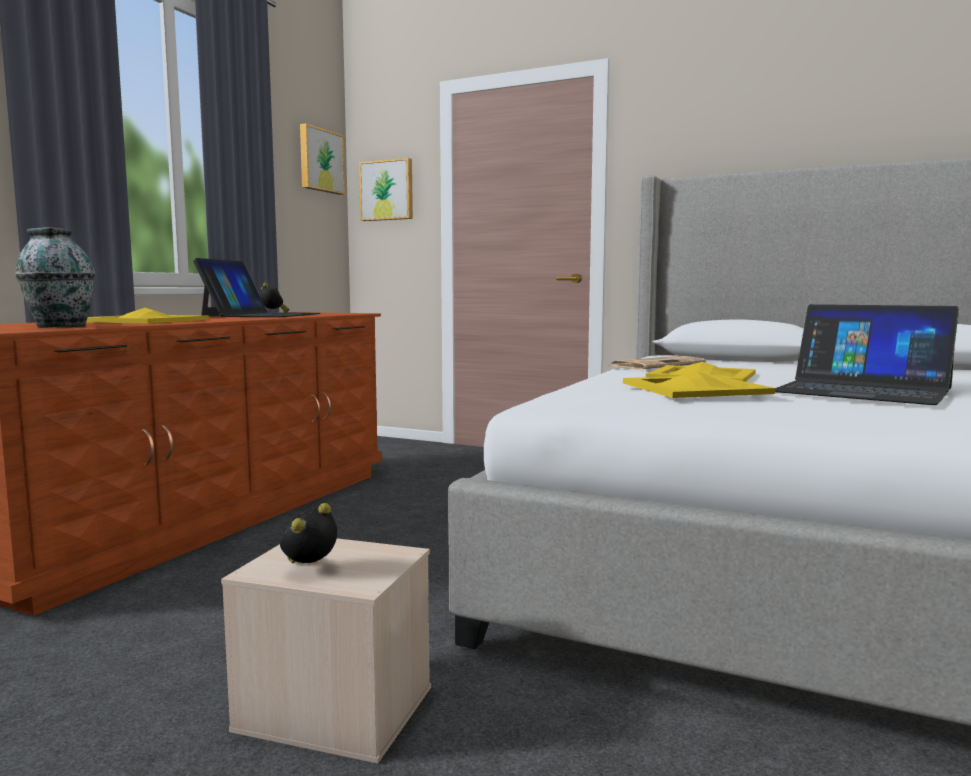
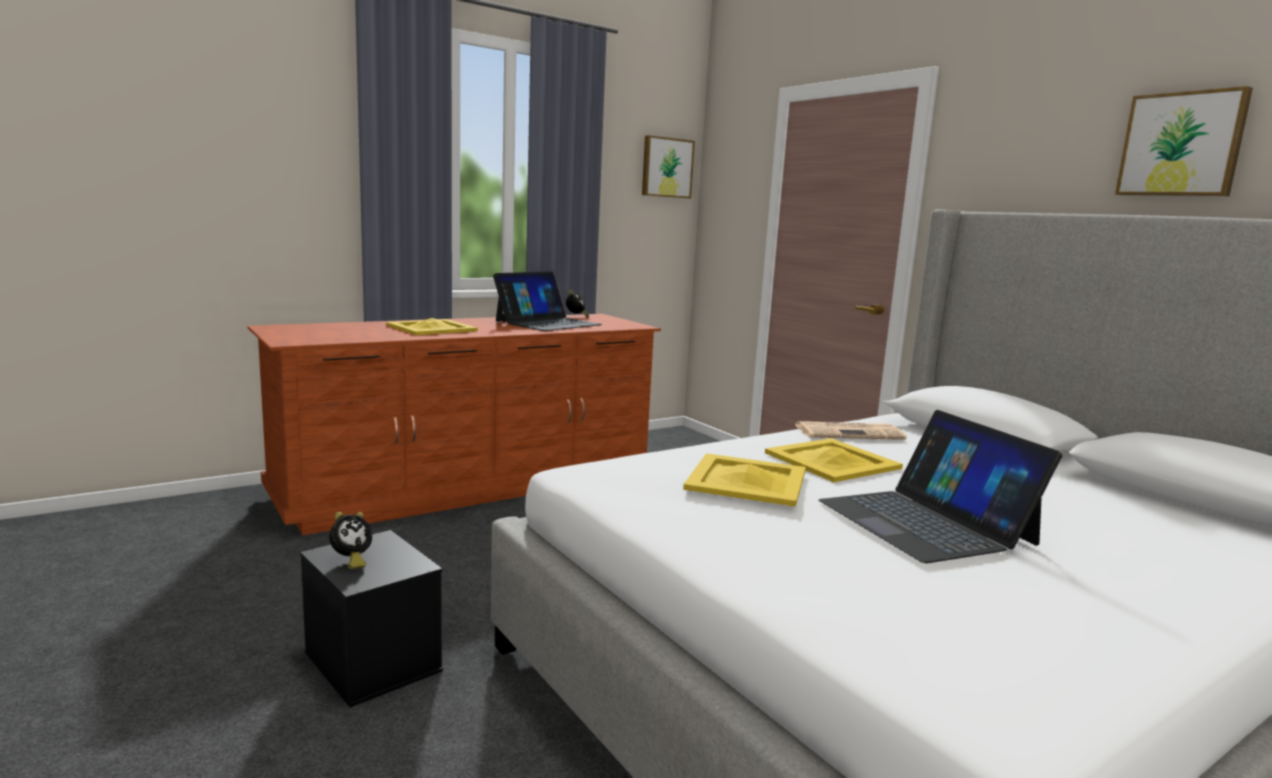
camera: 30 degrees right, 5 degrees up
(61, 327) = (347, 336): vase -> none
(310, 569) = (350, 561): alarm clock -> alarm clock turned 150 degrees clockwise
(332, 709) = (370, 661): beige storage box -> black storage box
(387, 190) = (728, 196): picture -> picture (1182, 145)

